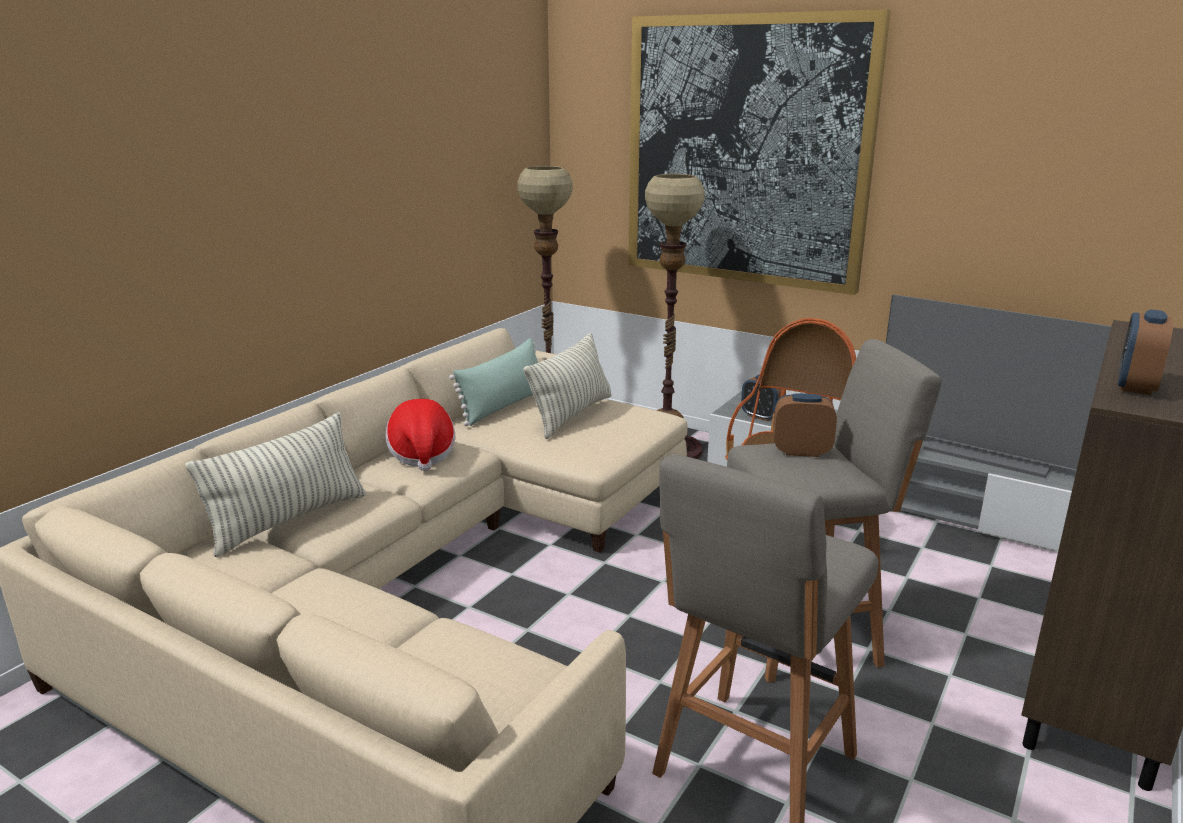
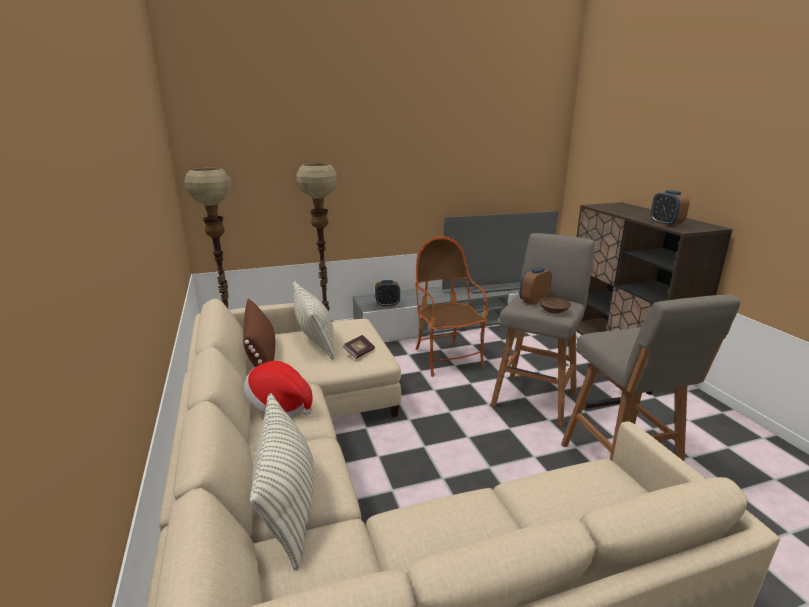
camera: 50 degrees left, 0 degrees up
(504, 406) = (261, 353): green pillow -> brown pillow
(586, 445) = (359, 353): none -> book
(746, 152) = (336, 146): picture -> none
(793, 472) = (554, 310): none -> brown bowl

